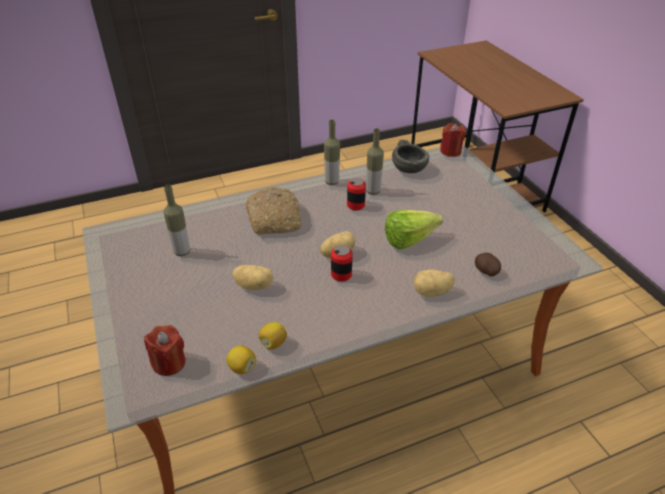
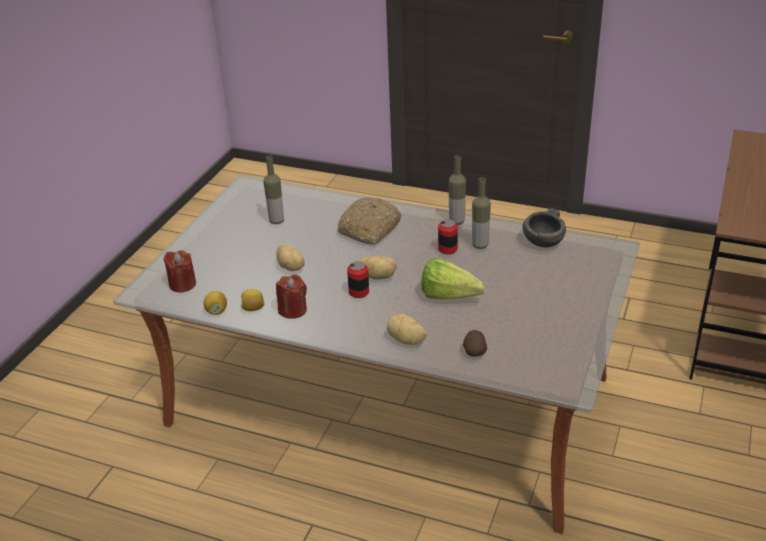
camera: 45 degrees right, 5 degrees down
(450, 151) = (612, 245): red candle -> red candle (293, 310)

